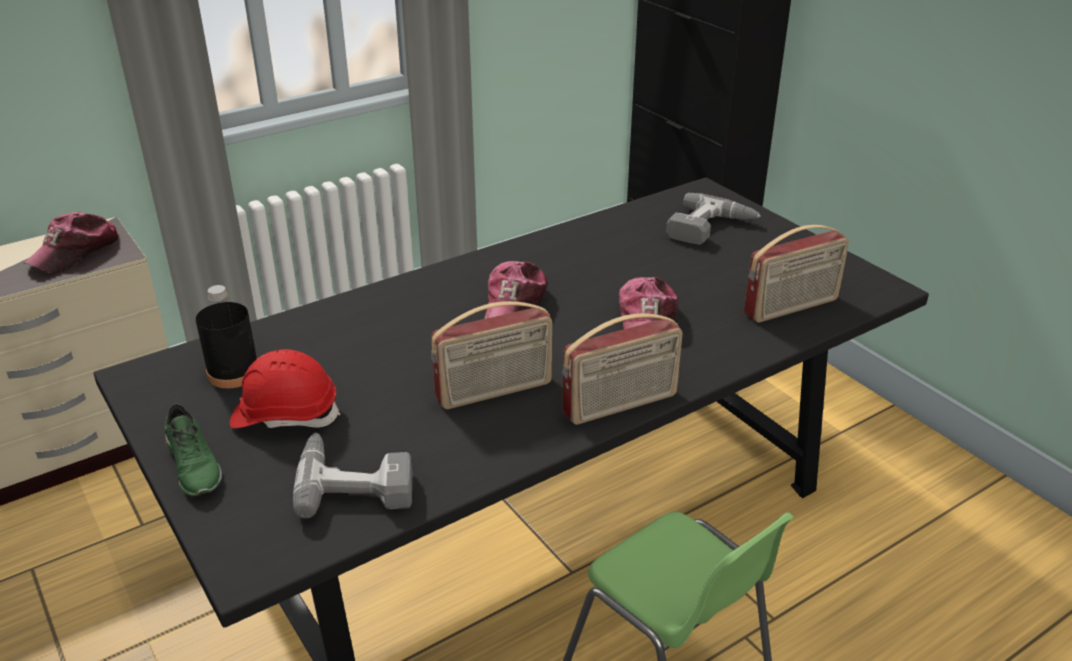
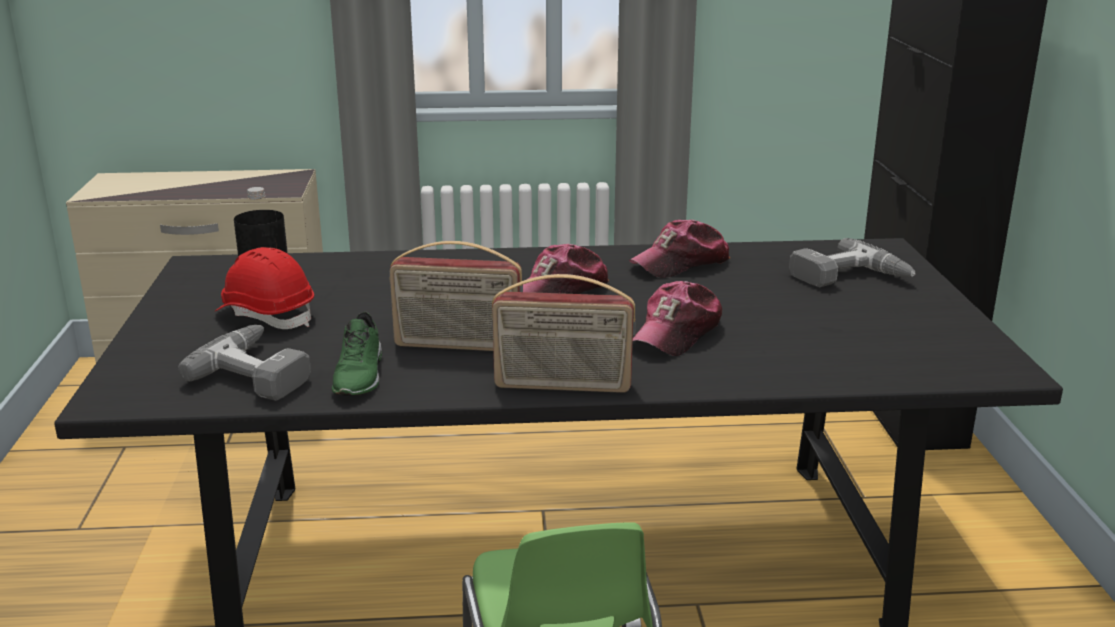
camera: 30 degrees right, 10 degrees down
(75, 252) = (256, 184): cap -> cap (681, 263)
(195, 466) = (160, 329): green shoe -> green shoe (361, 376)
(792, 308) = (859, 359): radio -> none

